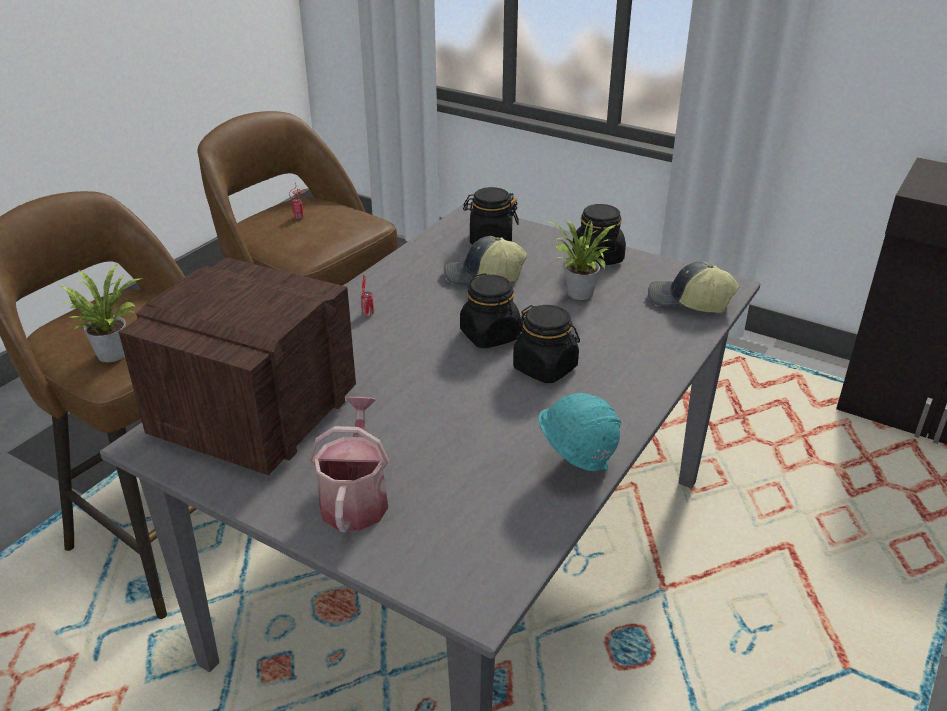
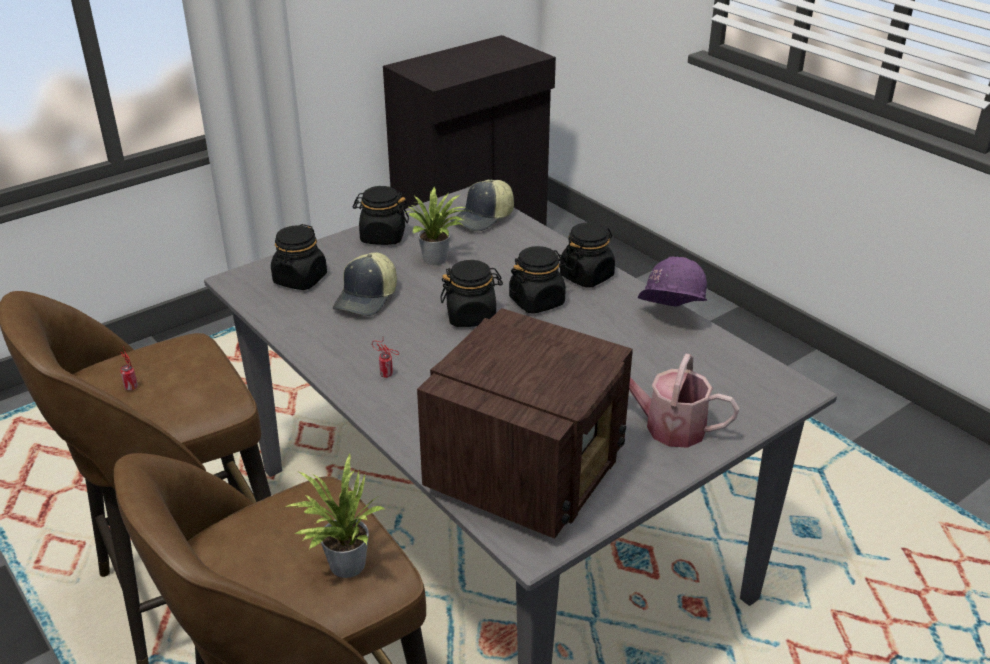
camera: 70 degrees left, 0 degrees up
(252, 419) = (528, 470): radio -> radio turned 105 degrees counterclockwise
(574, 468) = (669, 319): turquoise hard hat -> purple hard hat
(624, 391) = (586, 276): none -> black jar

